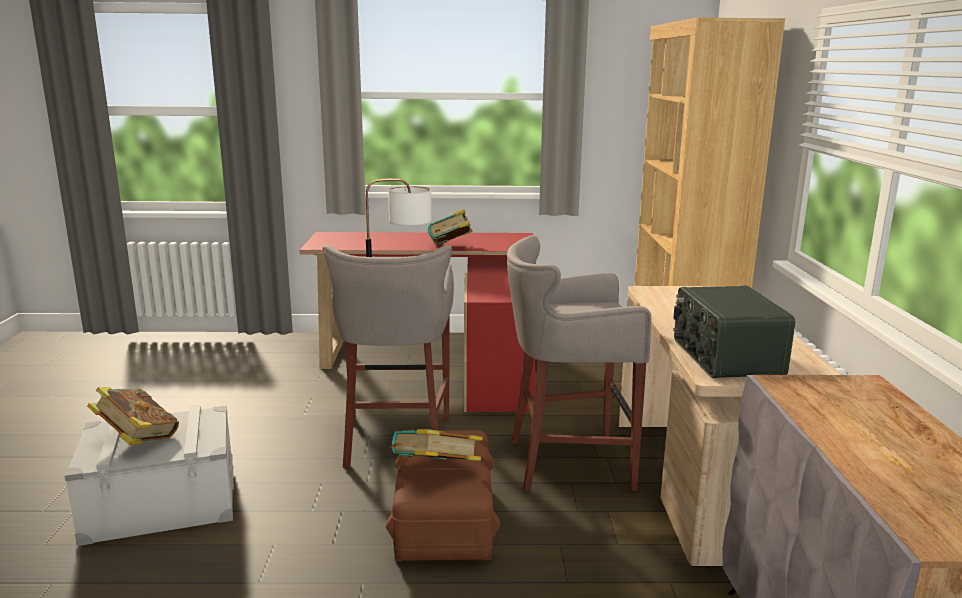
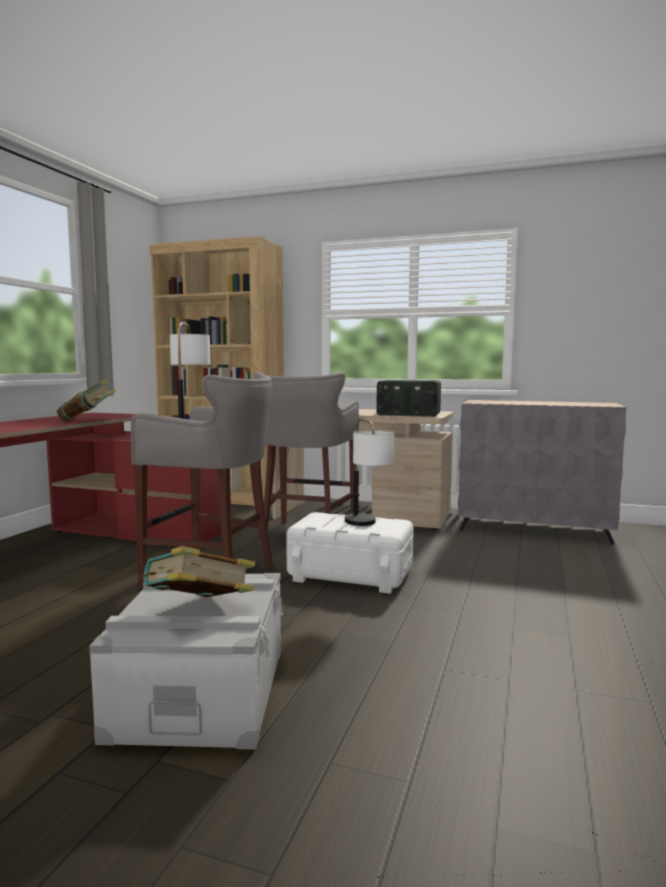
camera: 70 degrees left, 10 degrees down
(435, 473) = (367, 525): book -> table lamp
(445, 521) = (351, 574): brown storage box -> white storage box

